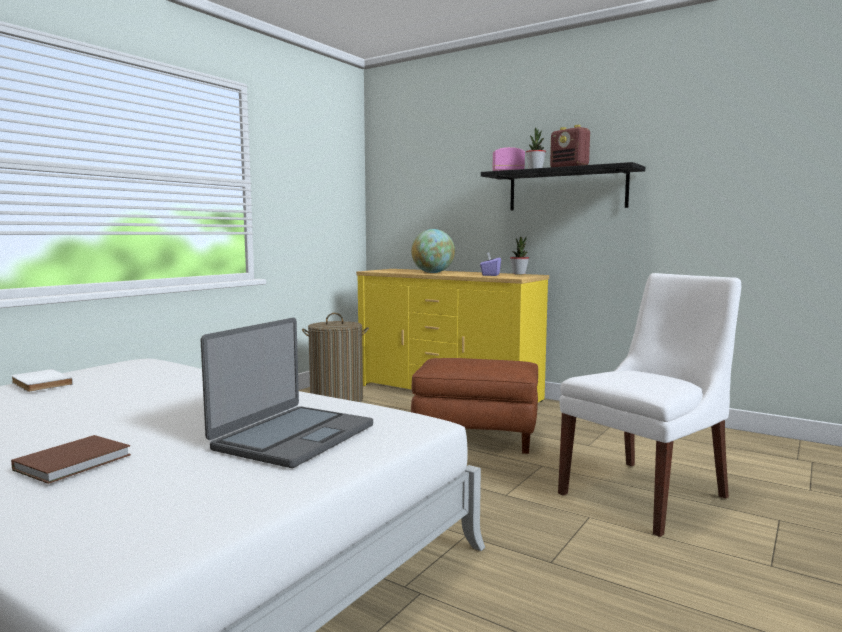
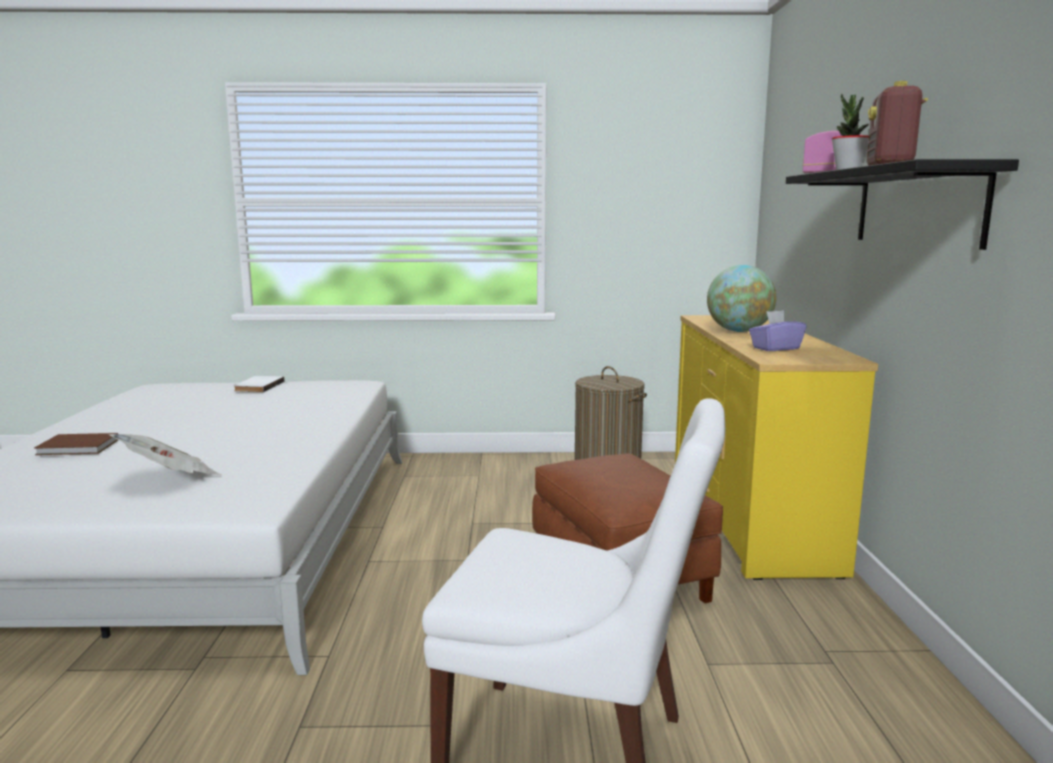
camera: 55 degrees right, 5 degrees up
(293, 437) = (170, 478): laptop -> newspaper
(519, 274) = (840, 353): potted plant -> none

